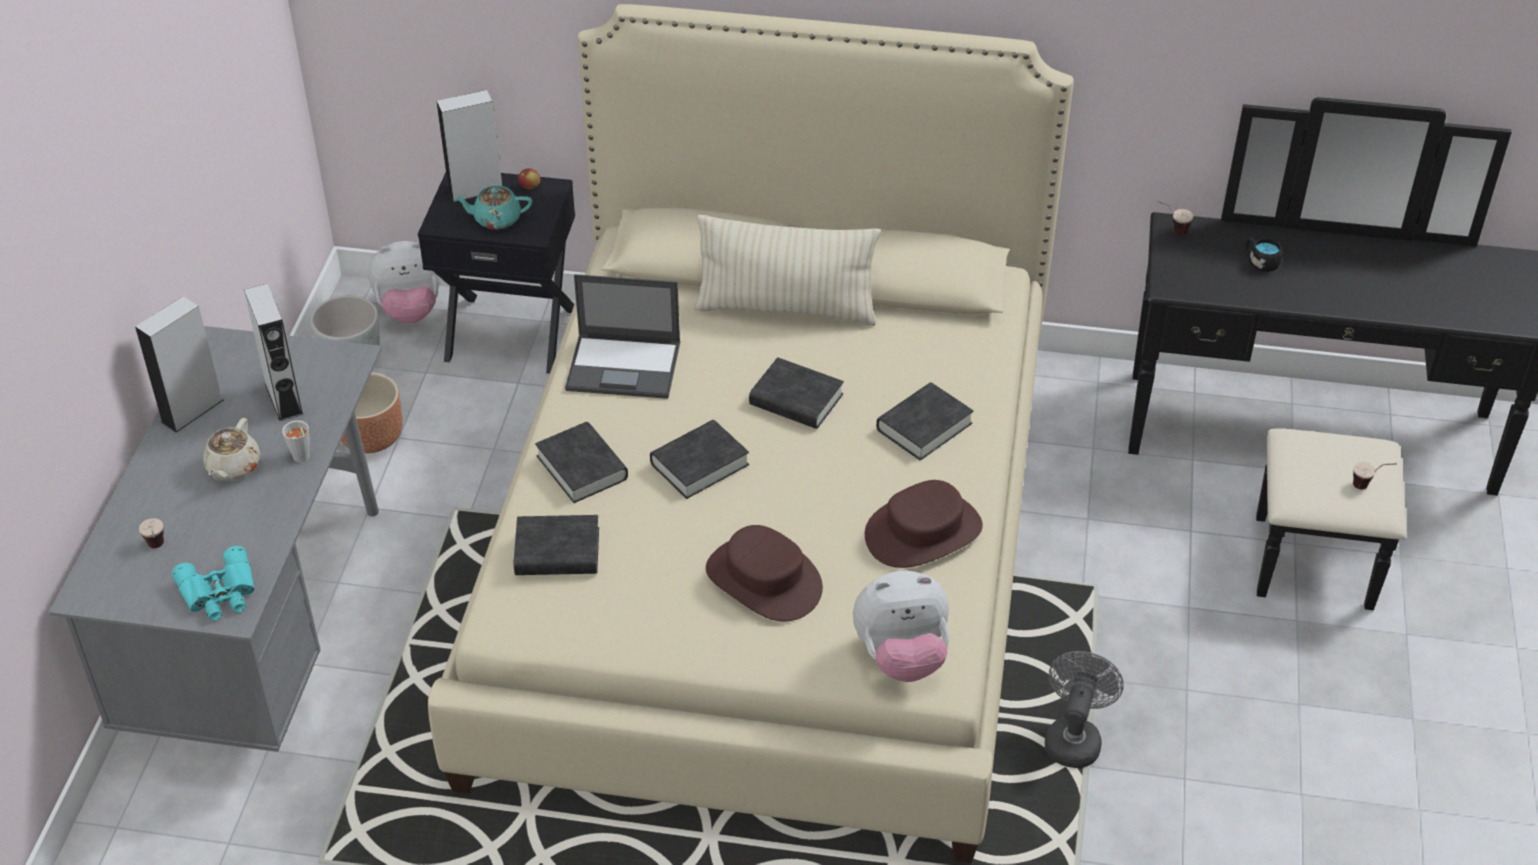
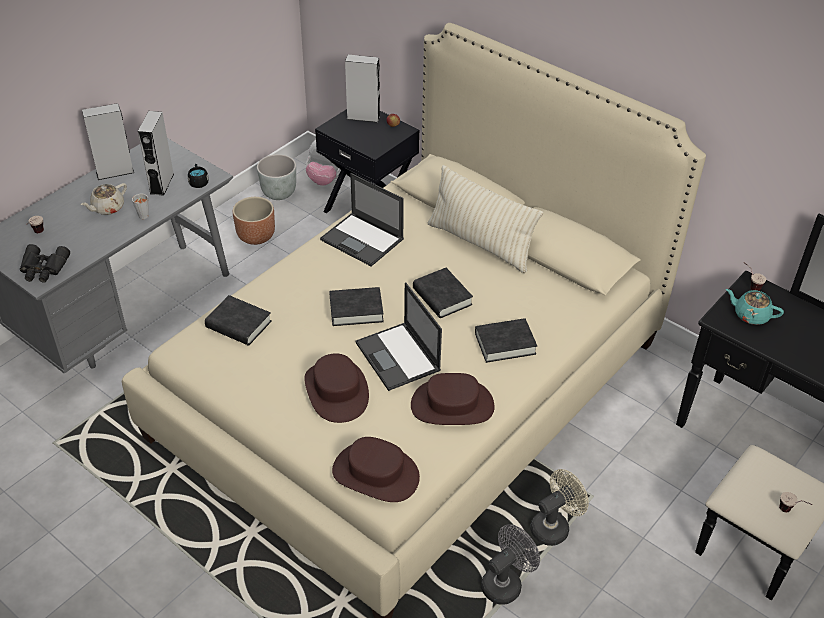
camera: 30 degrees right, 0 degrees up
(220, 593) = (43, 268): turquoise binoculars -> black binoculars
(496, 219) = (361, 136): turquoise teapot -> turquoise teapot (750, 315)
(582, 468) = (292, 285): black book -> none
(806, 501) = (398, 357): none -> laptop
(901, 657) = (376, 474): plush toy -> brown hat
(1079, 643) = (554, 526): none -> beige fan
(1260, 262) = (796, 329): black mug -> black mug (198, 181)

